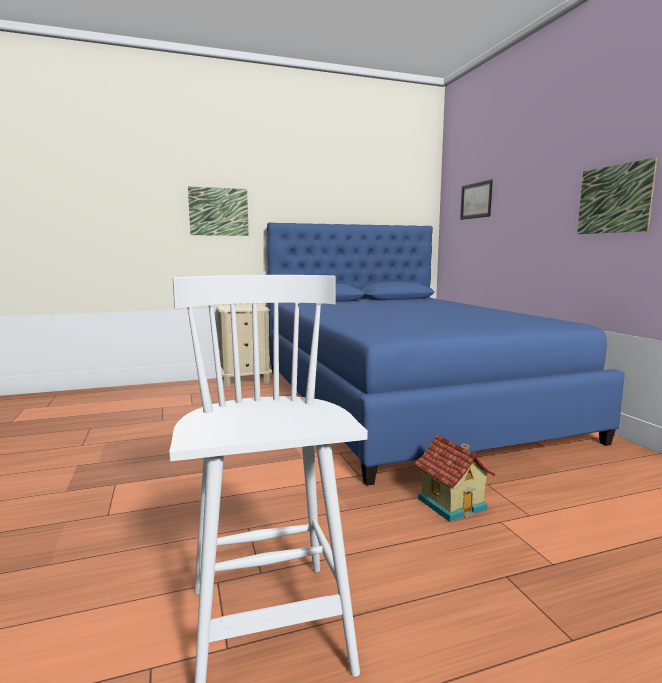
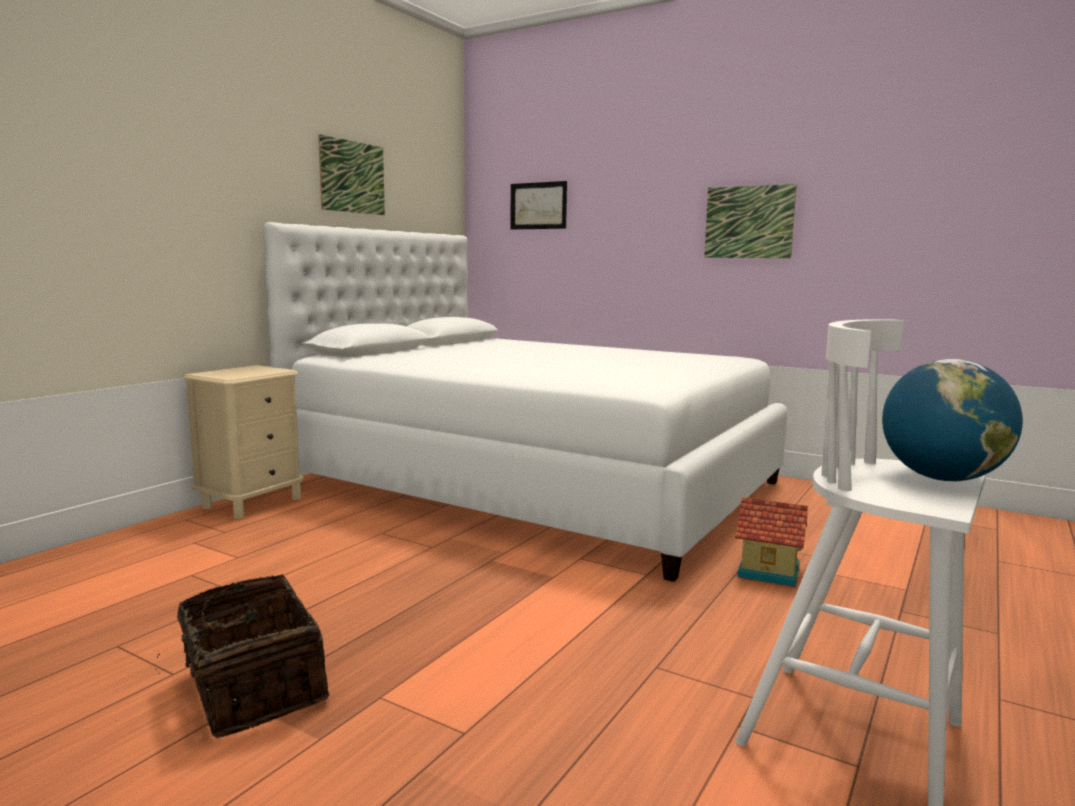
camera: 40 degrees left, 0 degrees up
(88, 461) = (252, 690): none -> basket
(218, 211) = (179, 198): picture -> picture (352, 177)
(300, 424) = (942, 479): none -> globe
(404, 401) = (532, 483): blue bed -> white bed

